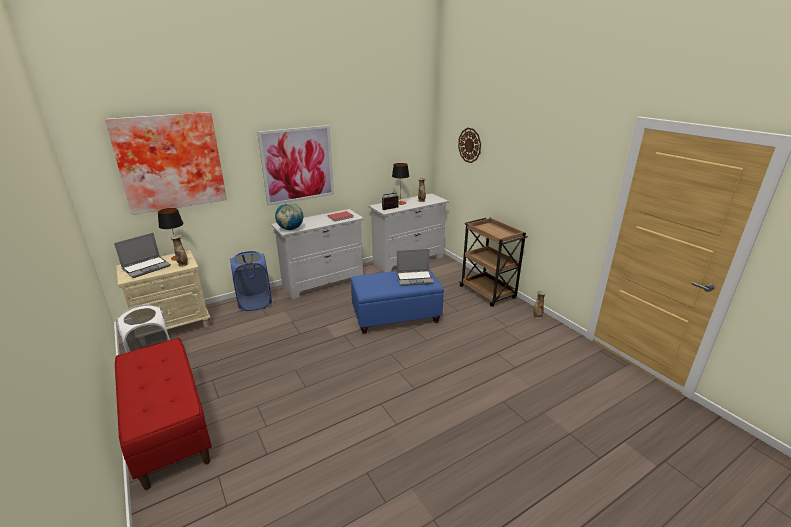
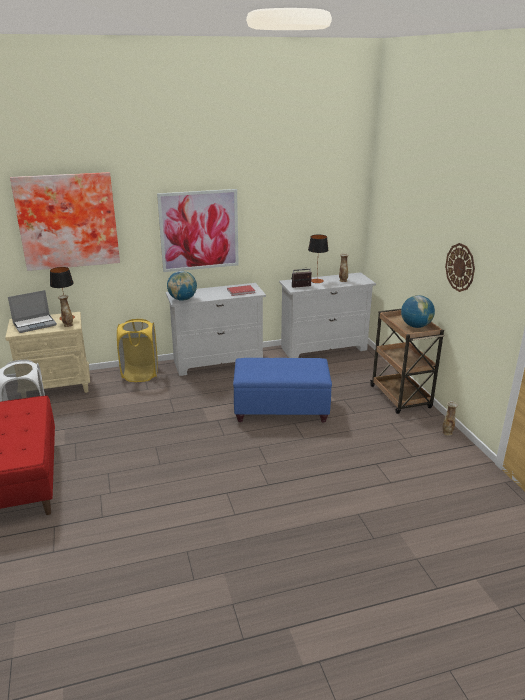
camera: 15 degrees right, 0 degrees up
(255, 303) = (140, 374): blue laundry basket -> yellow laundry basket
(415, 278) = (303, 369): laptop -> none
(469, 145) = (399, 220): wall clock -> wall clock (460, 267)
(500, 231) = (415, 326): none -> globe

